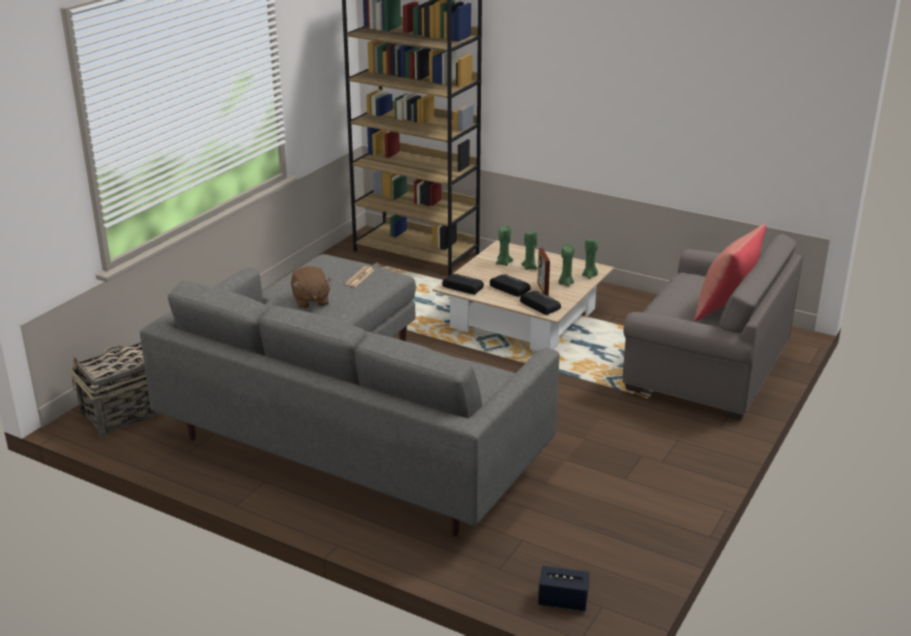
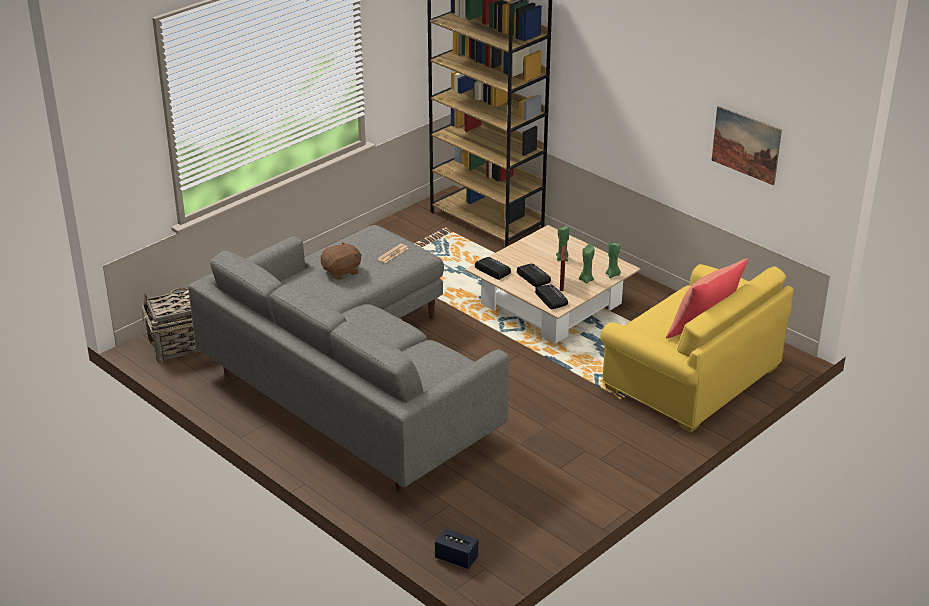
camera: 15 degrees right, 5 degrees up
(310, 301) = (342, 272): brown plush toy -> brown plush toy turned 120 degrees counterclockwise
(503, 263) = (541, 250): green candle -> none
(706, 367) = (691, 378): grey armchair -> yellow armchair
(725, 113) = (746, 145): none -> picture

